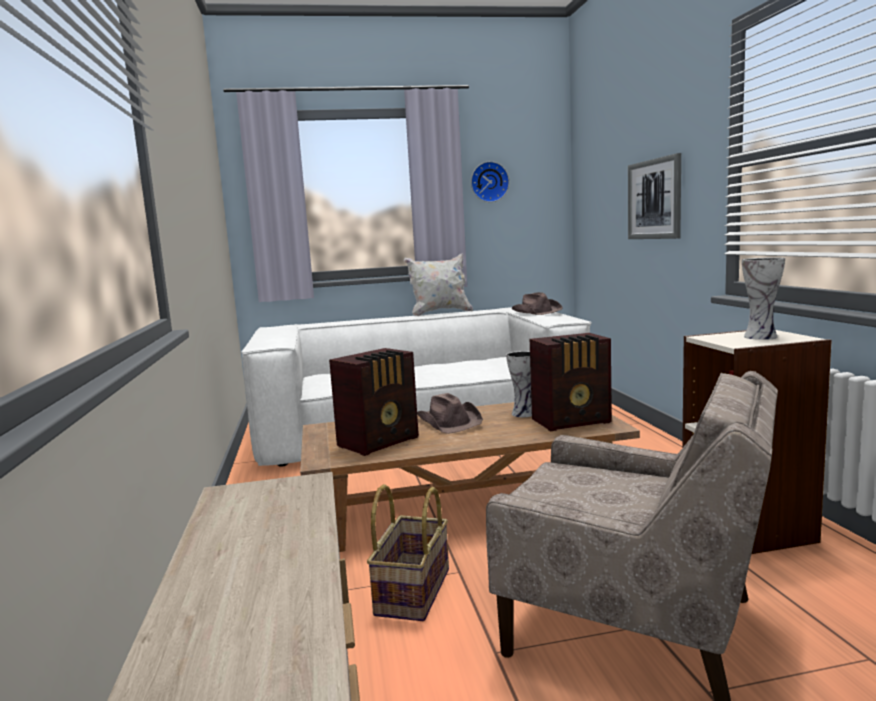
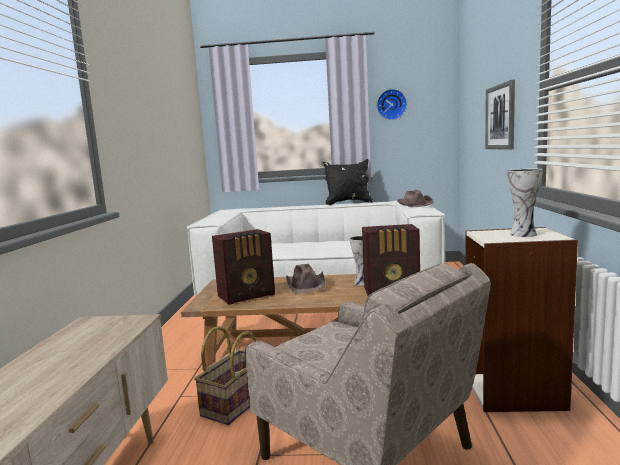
camera: 15 degrees right, 0 degrees up
(440, 313) = (348, 203): white pillow -> black pillow

